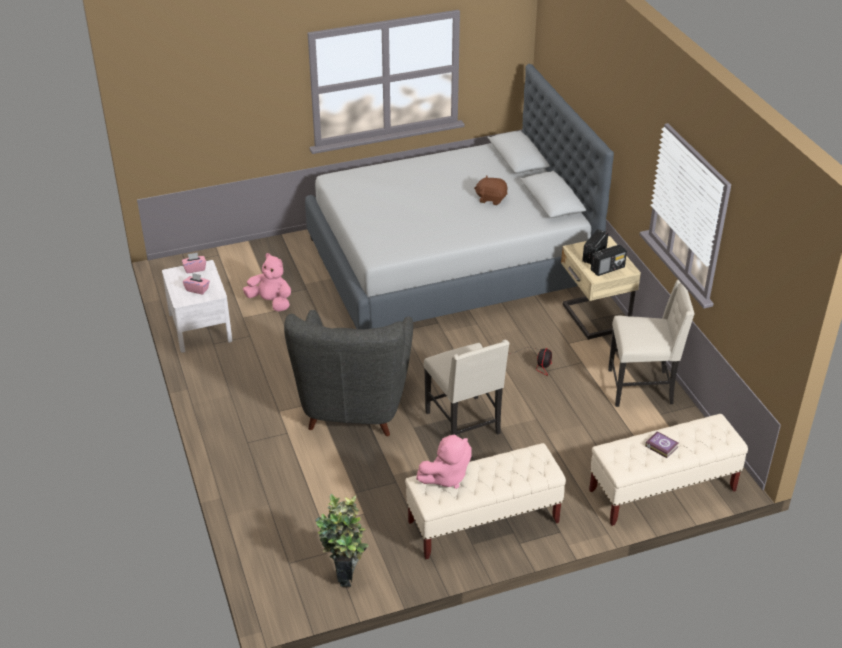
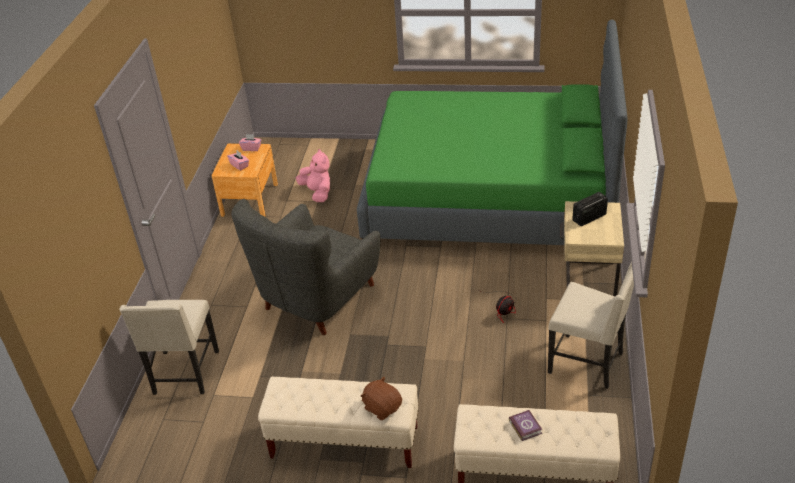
camera: 30 degrees right, 0 degrees up
(200, 327) = (249, 199): white nightstand -> brown nightstand
(345, 571) = (199, 443): potted plant -> none
(446, 477) = (303, 387): pink plush toy -> none
(450, 263) = (490, 197): grey bed -> green bed
(464, 424) = (396, 345): beige chair -> beige chair (185, 374)
(491, 199) = (525, 142): brown plush toy -> brown plush toy (382, 407)
(607, 268) = (593, 233): radio -> none

